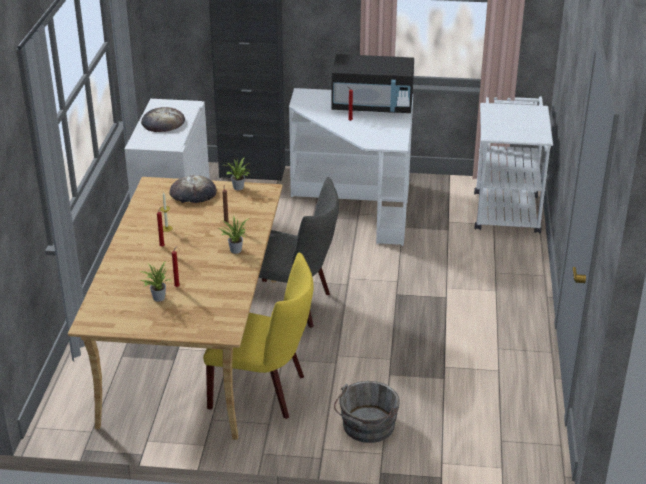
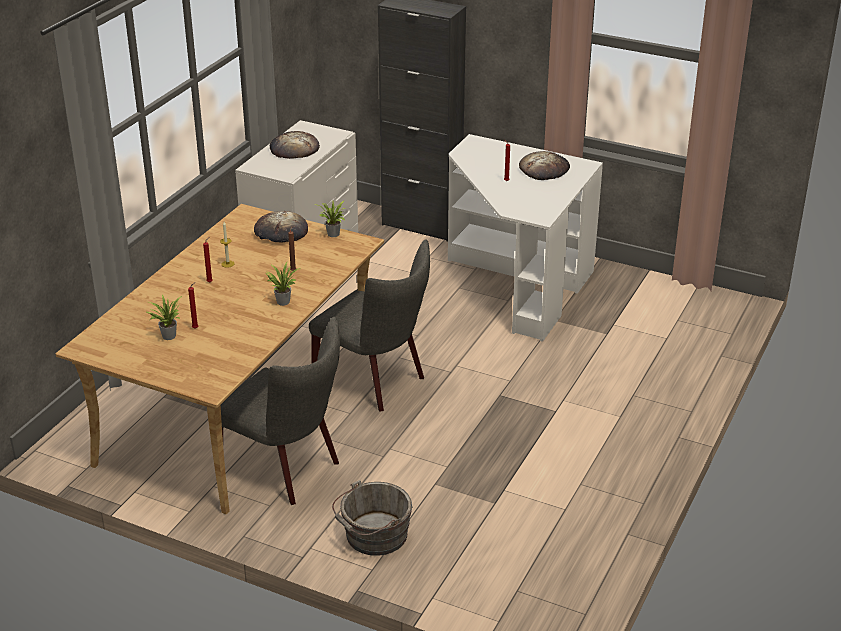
camera: 20 degrees right, 0 degrees up
(263, 391) = (286, 469): yellow chair -> grey chair
(372, 106) = (544, 169): black microwave -> bread
(506, 208) = (694, 322): white cart -> none

